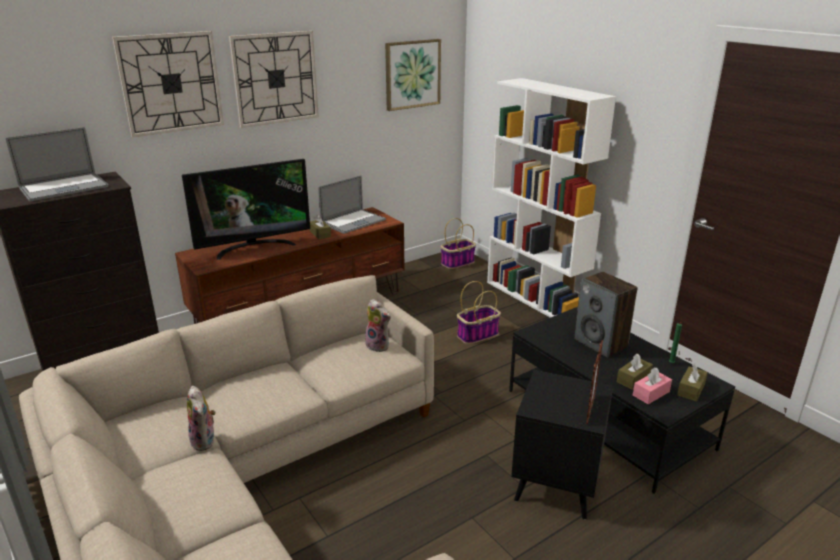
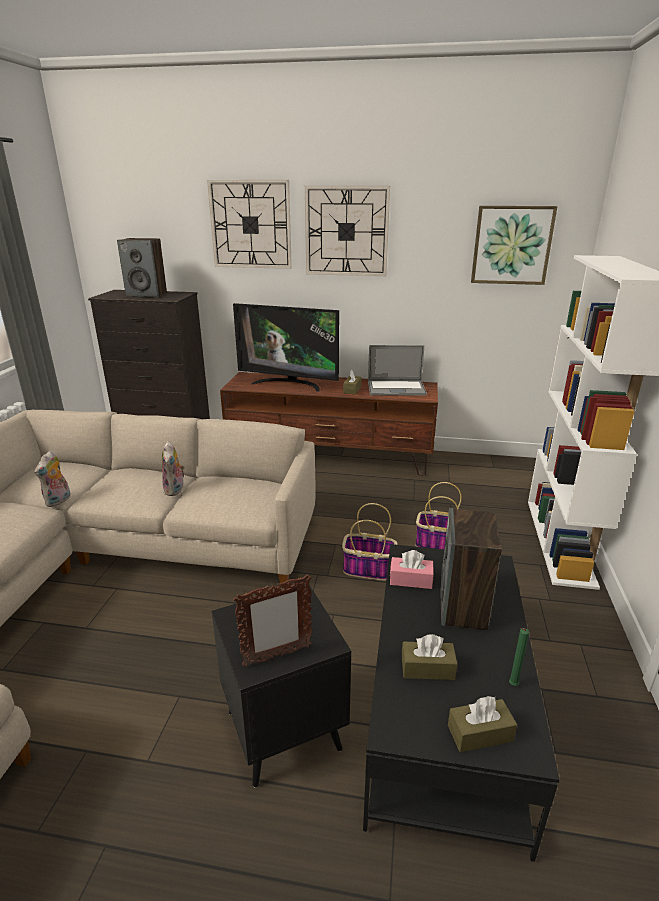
camera: 45 degrees right, 0 degrees up
(64, 188) = (147, 294): laptop -> speaker
(379, 345) = (261, 495): plush toy -> plush toy (175, 490)
(457, 263) = (524, 472): basket -> basket (367, 569)
(651, 393) = (418, 698): pink tissue box -> pink tissue box (411, 580)

